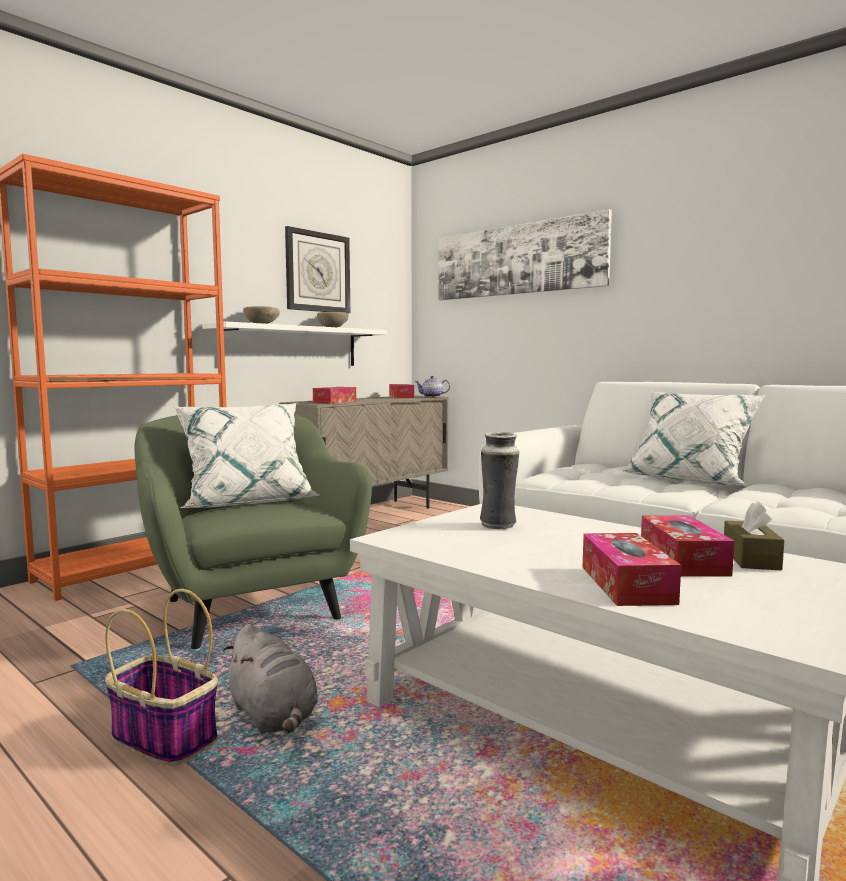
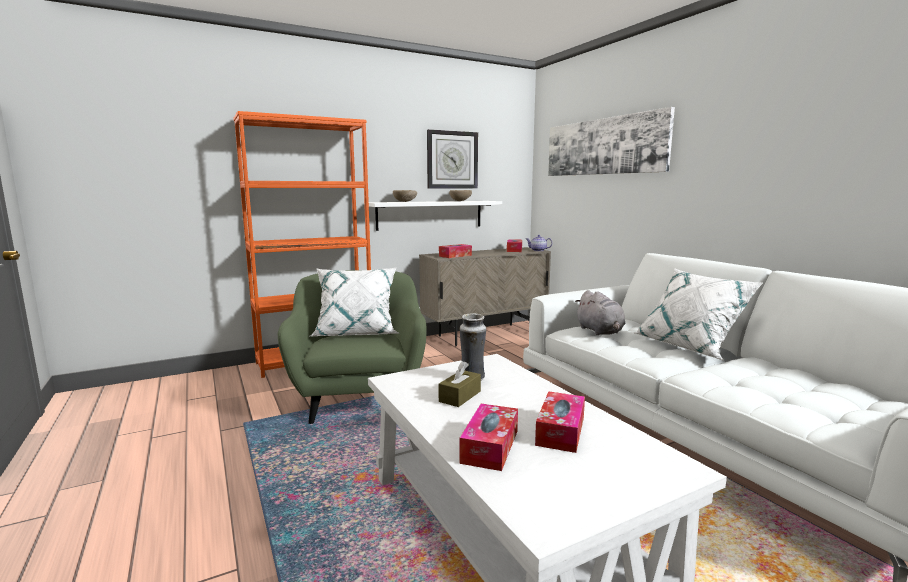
camera: 20 degrees right, 5 degrees up
(162, 738) = (258, 478): basket -> none
(273, 716) = (321, 478): grey plush toy -> grey plush toy (600, 331)
(751, 558) = (615, 438): brown tissue box -> brown tissue box (460, 396)

